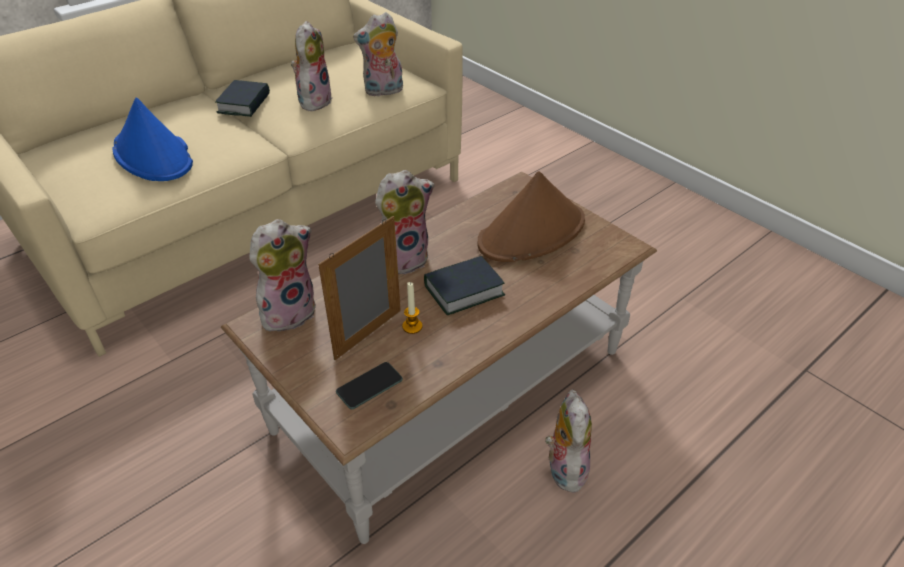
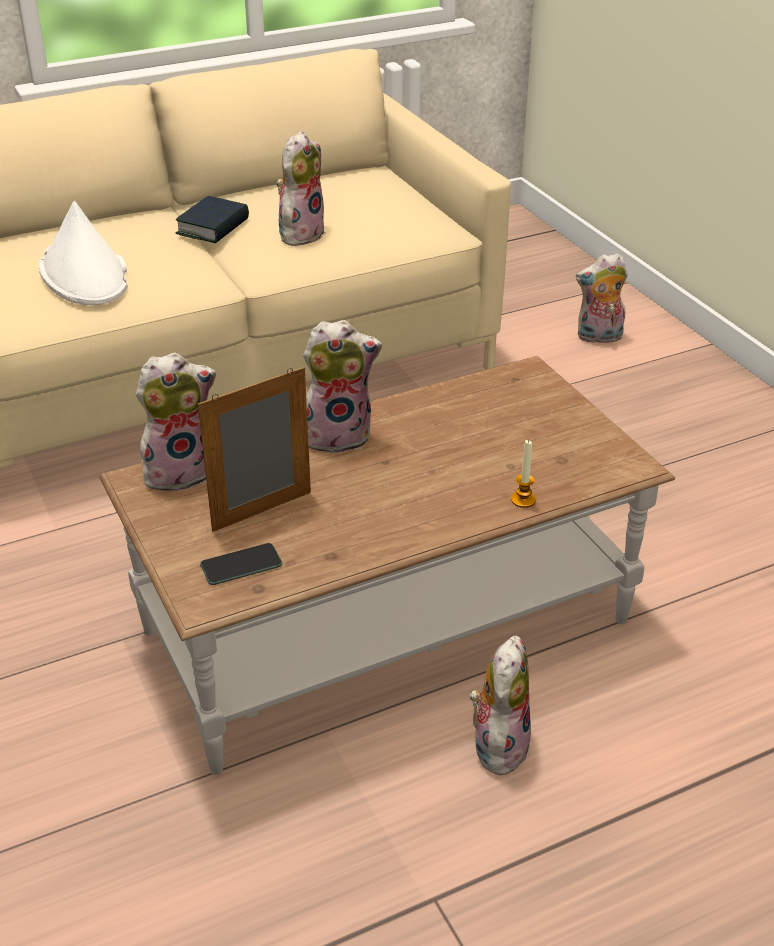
camera: 15 degrees right, 5 degrees down
(153, 155) = (84, 274): blue hat -> white hat
(383, 91) = (394, 233): plush toy -> plush toy (598, 338)
(412, 326) = (317, 512): candle -> candle (523, 500)
(463, 290) = (397, 483): book -> none
(532, 232) = (515, 430): brown hat -> none

